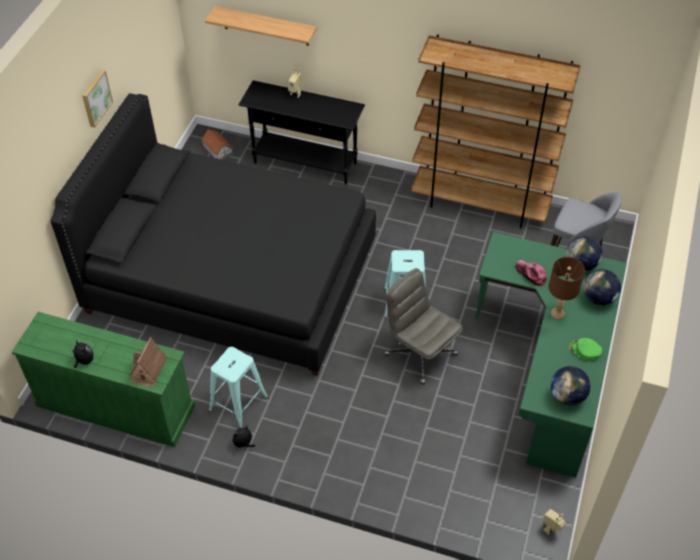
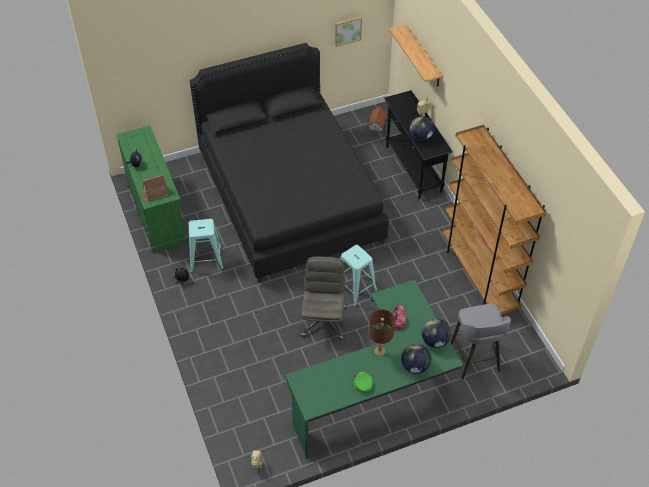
camera: 50 degrees right, 0 degrees up
(95, 98) = (269, 29): picture -> picture (347, 30)
(567, 396) = (317, 393): globe -> globe (421, 137)

